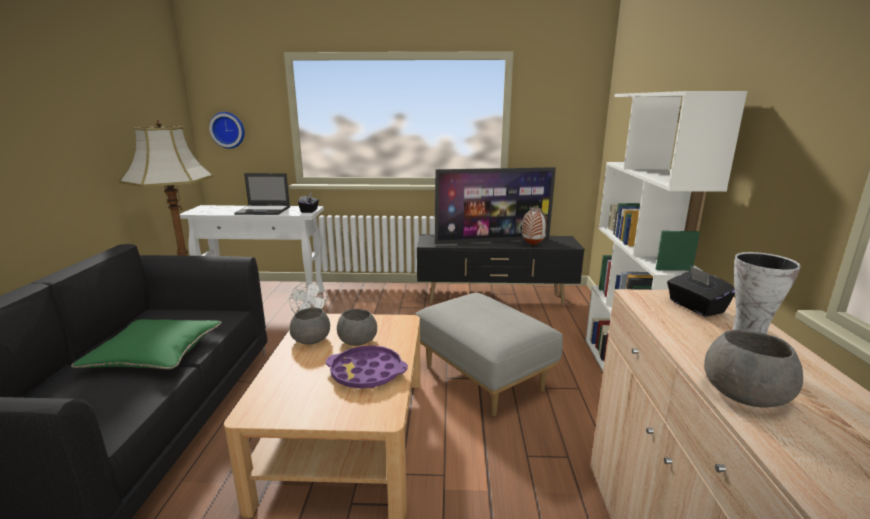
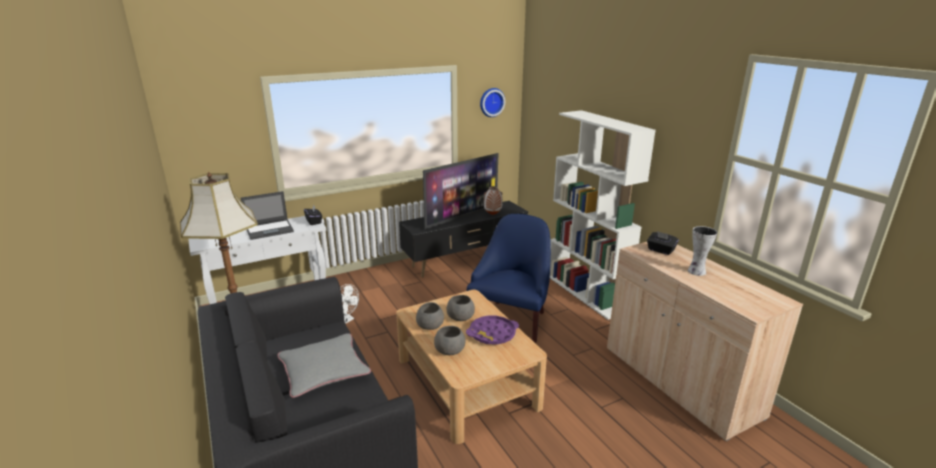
camera: 30 degrees left, 5 degrees up
(155, 352) = (324, 370): green pillow -> grey pillow
(228, 130) = (203, 155): wall clock -> wall clock (491, 102)
(484, 377) = (511, 319): grey ottoman -> blue armchair
(743, 393) = (708, 287): grey bowl -> grey bowl (449, 350)

